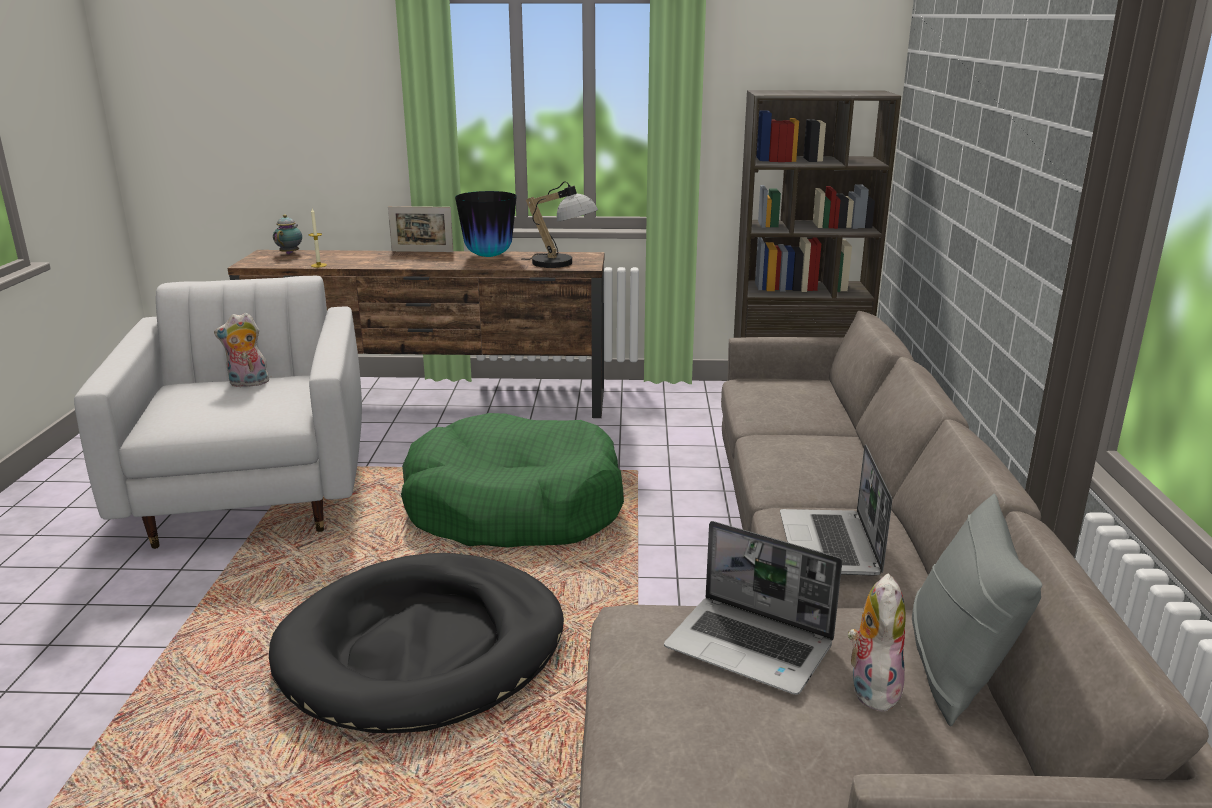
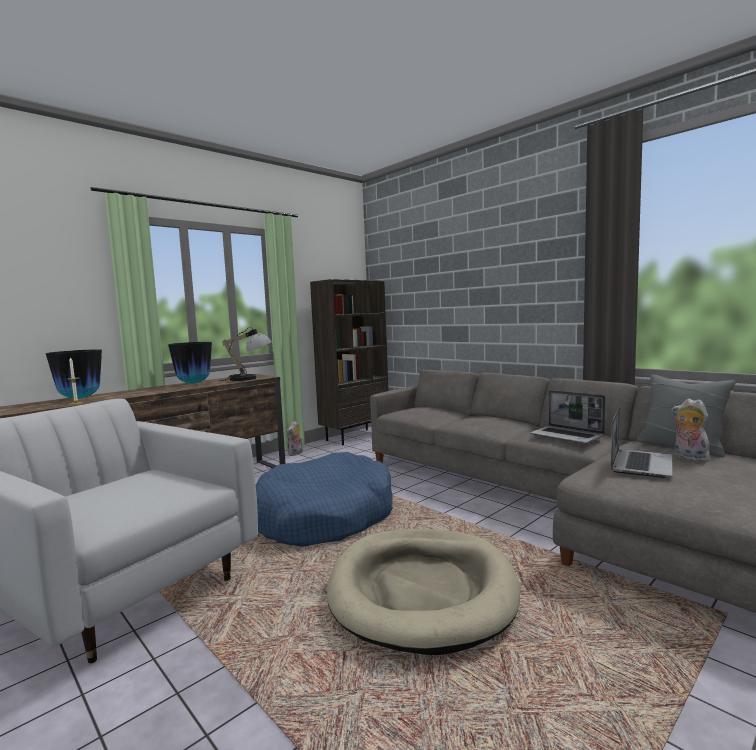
camera: 45 degrees left, 15 degrees down
(248, 384) = (113, 485): plush toy -> plush toy (296, 454)
(290, 253) = (24, 404): teapot -> none
(343, 255) = (80, 398): none -> vase
(422, 251) = (138, 388): picture frame -> none
(423, 649) = (422, 590): black dog bed -> beige dog bed
(514, 507) = (324, 517): green dog bed -> blue dog bed
(751, 647) = (640, 464): laptop -> laptop turned 45 degrees counterclockwise

